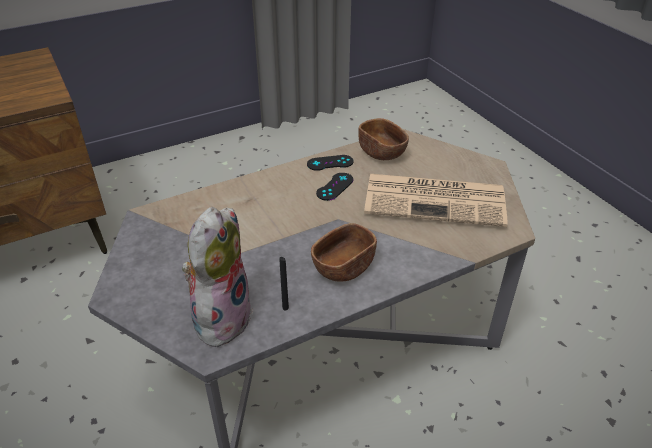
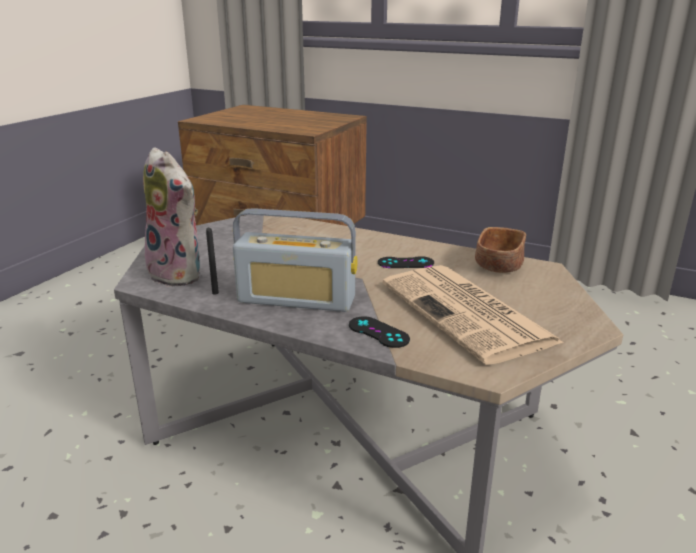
camera: 55 degrees right, 15 degrees down
(221, 317) = (180, 274): plush toy -> plush toy turned 60 degrees clockwise
(330, 163) = (437, 251): black game controller -> black game controller (378, 332)
(343, 267) = (296, 300): brown bowl -> radio

